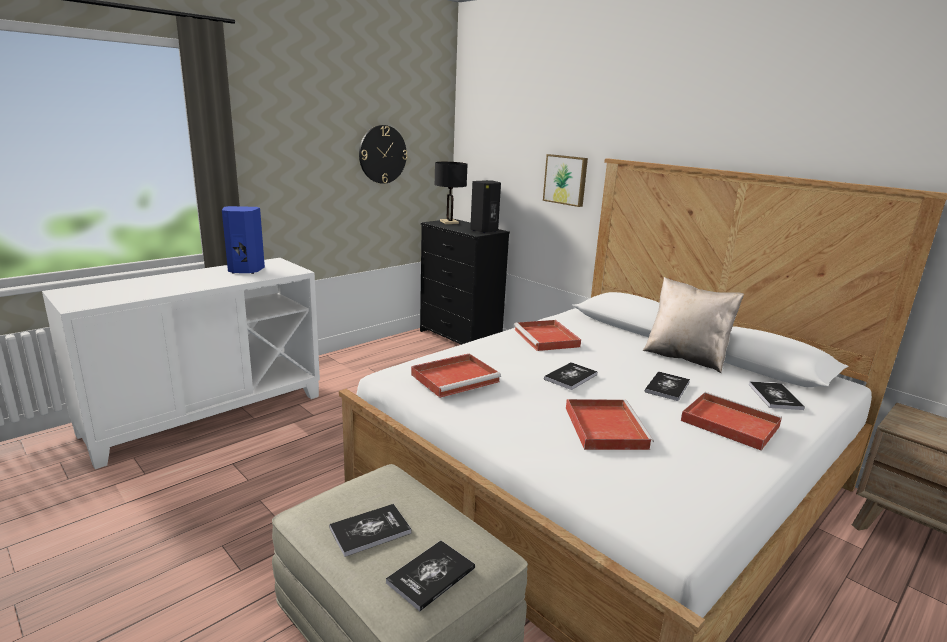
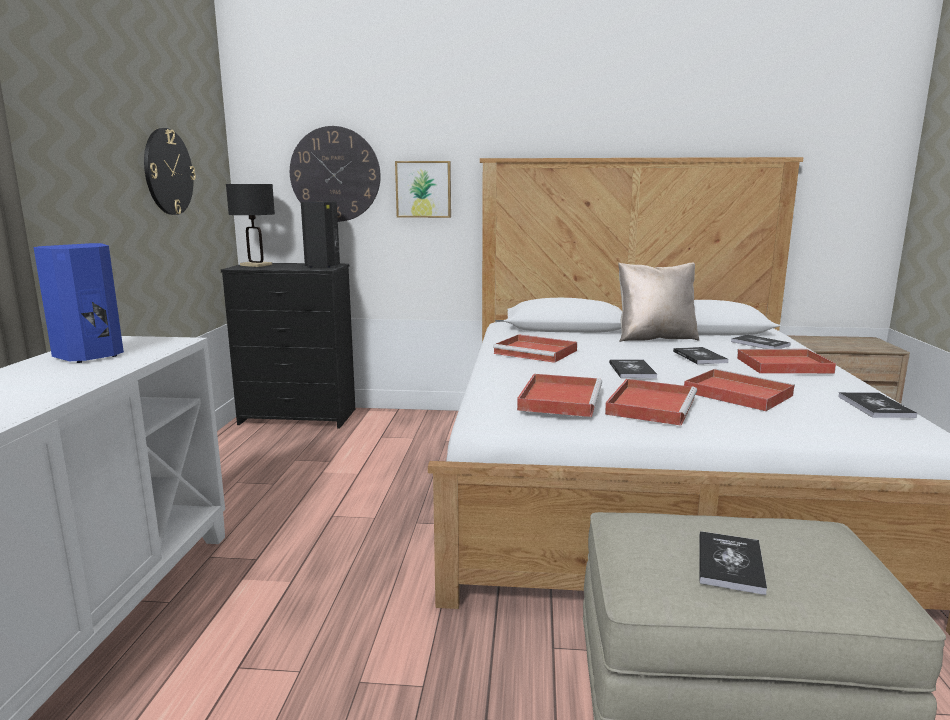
camera: 40 degrees left, 5 degrees down
(431, 575) = (843, 564): book -> book (875, 406)
(507, 407) = (650, 405): none -> red tray
(510, 160) = (335, 174): none -> wall clock

